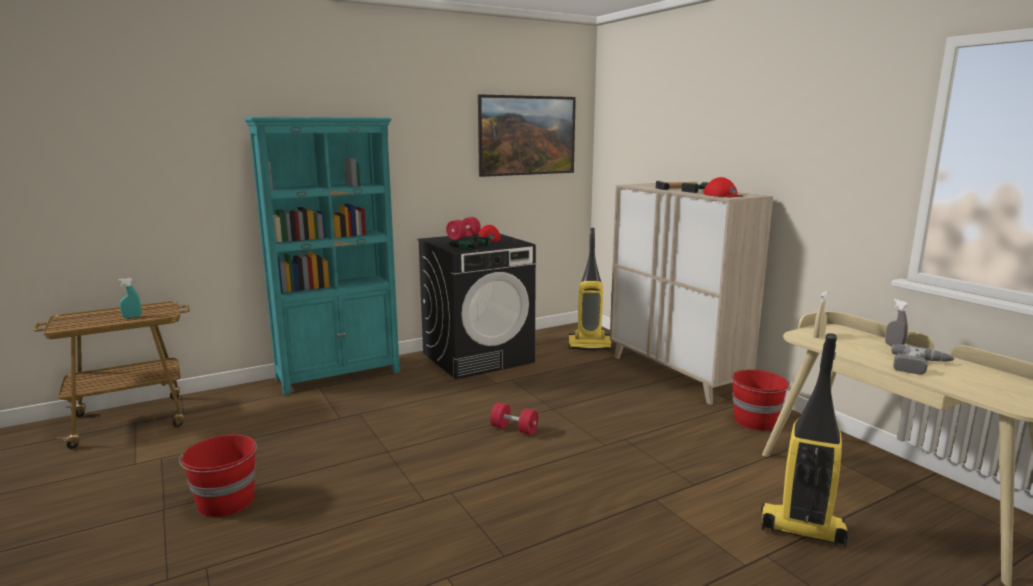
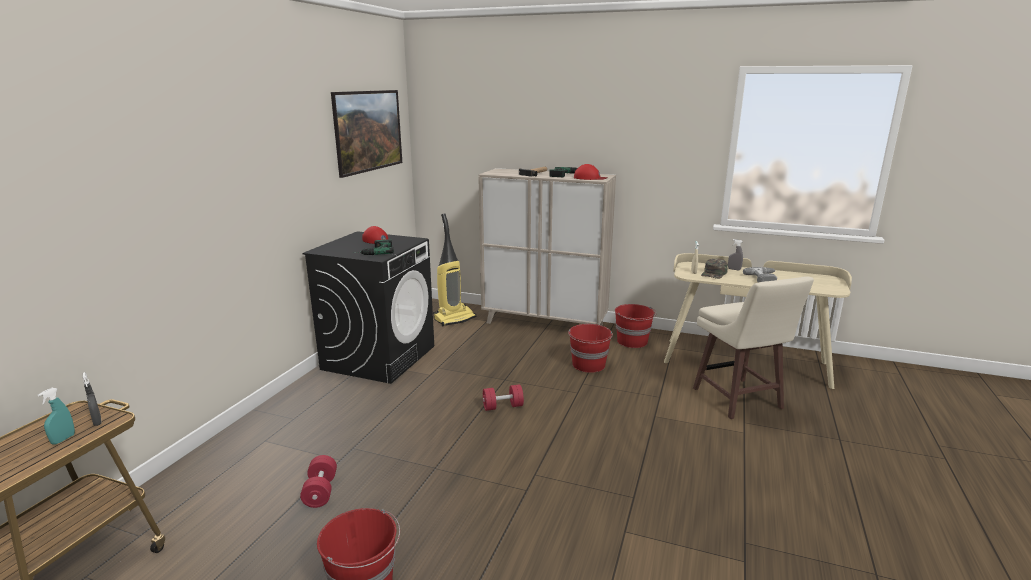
camera: 40 degrees left, 5 degrees up
(159, 313) = (97, 422): none -> grey spray bottle
(339, 375) = (267, 421): turquoise bookcase -> none
(463, 237) = (345, 242): red dumbbell -> red dumbbell (320, 491)
(661, 426) = (589, 365): none -> red bucket
(801, 530) = (738, 400): vacuum cleaner -> beige stool
(847, 343) = (714, 273): none -> green cap

